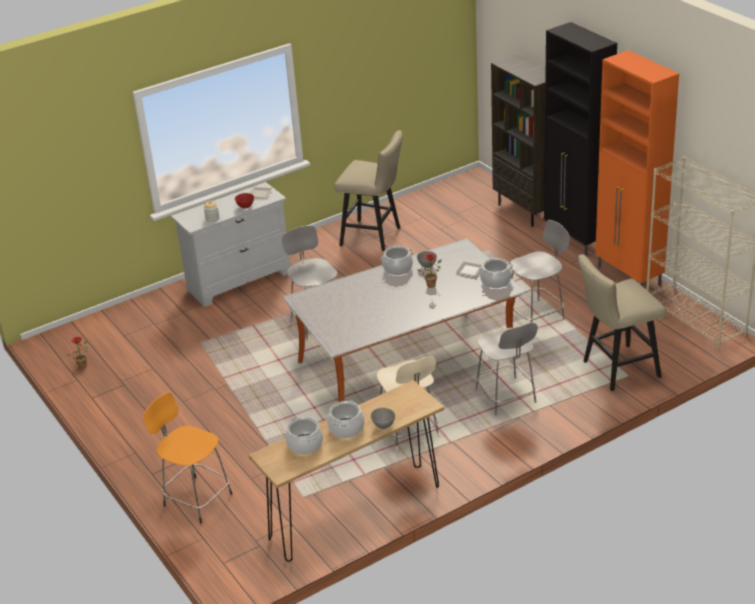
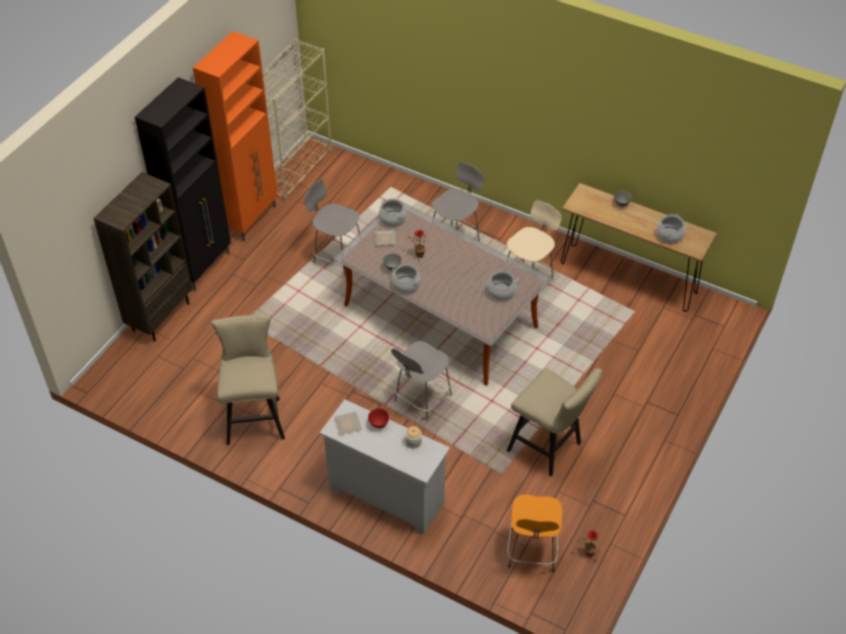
camera: 120 degrees left, 15 degrees up
(196, 499) = (681, 372): orange stool -> orange stool (532, 552)
(346, 428) = (638, 221): cooking pot -> cooking pot (501, 292)
(616, 370) = (386, 195): beige stool -> beige stool (549, 449)

